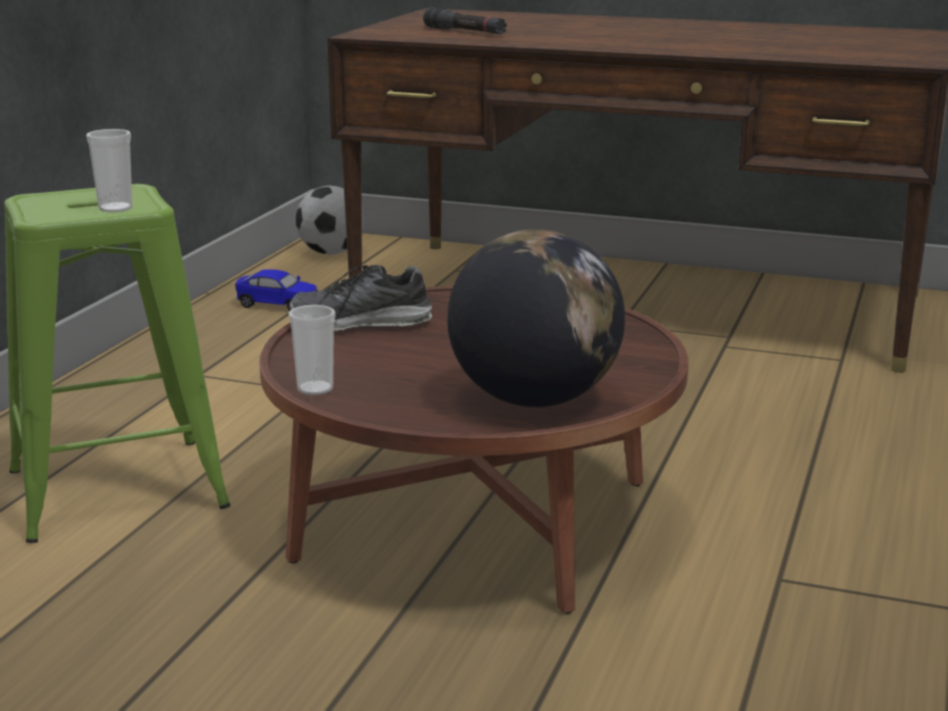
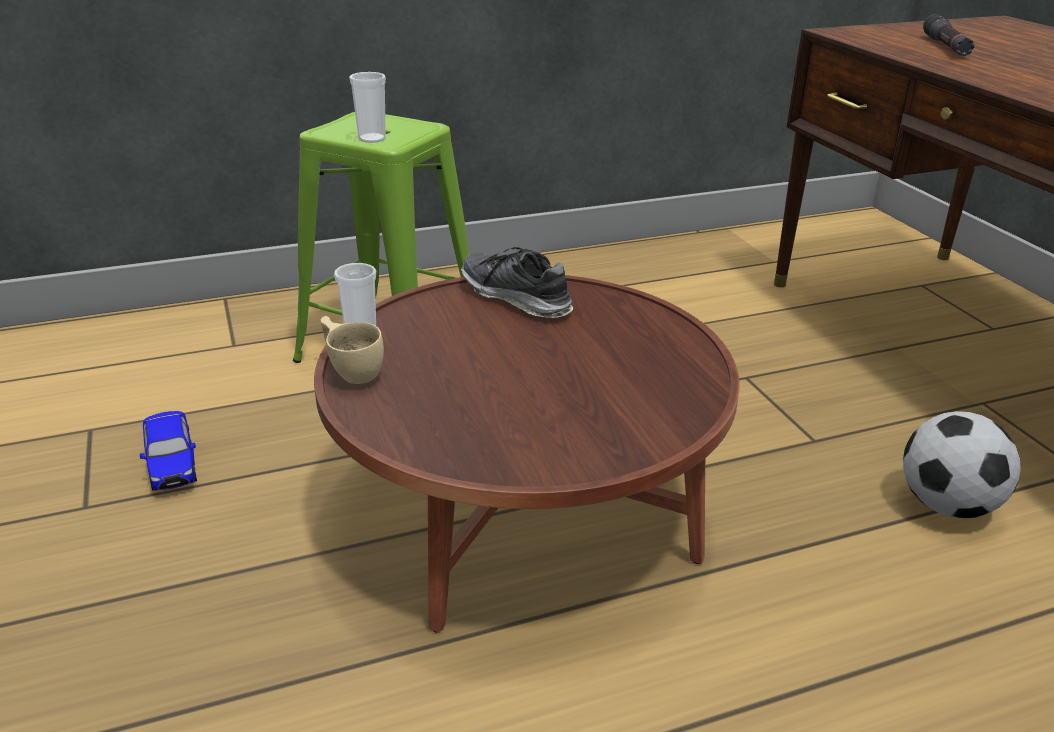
camera: 50 degrees right, 10 degrees up
(277, 305) = (725, 260): toy car -> toy car (172, 466)
(331, 253) = (845, 231): football -> football (947, 506)
(368, 406) = (352, 369): none -> beige cup
(534, 400) = (463, 431): globe -> none

